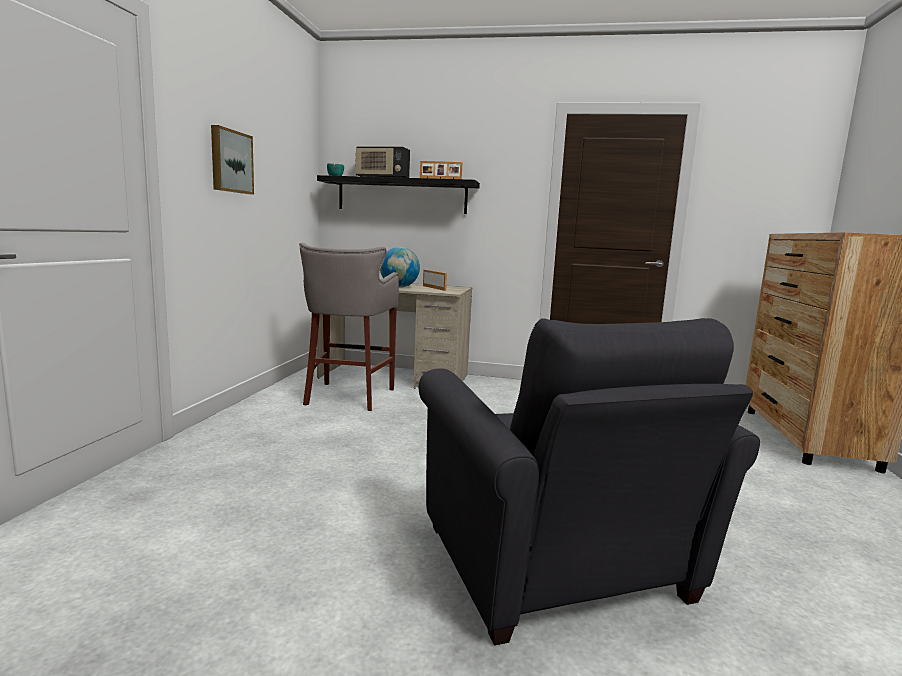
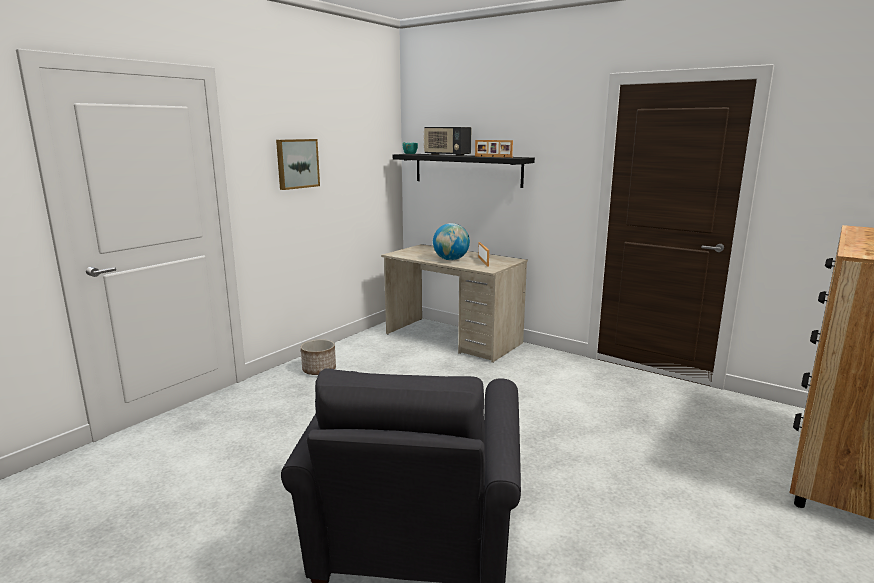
camera: 25 degrees right, 5 degrees up
(268, 417) = (319, 370): none -> planter
(348, 397) = (395, 357): grey stool -> none

